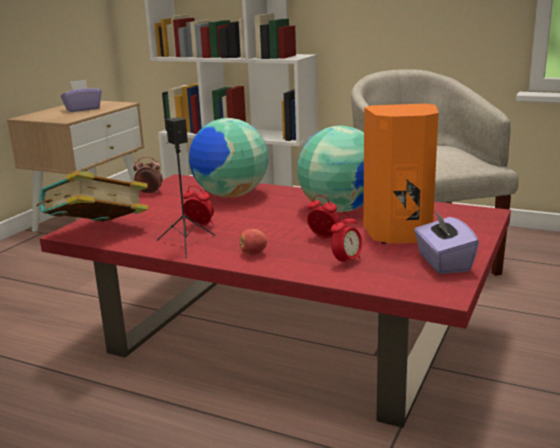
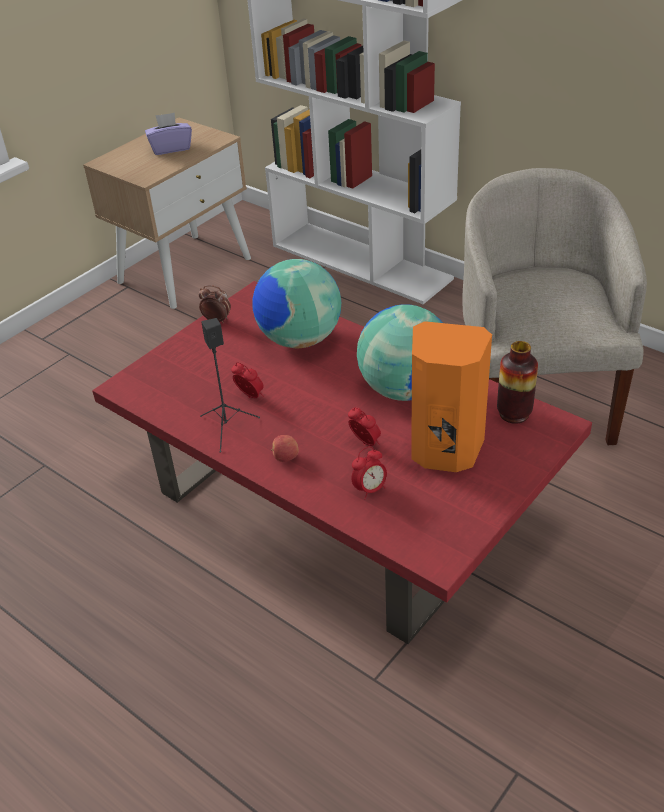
camera: 15 degrees right, 20 degrees up
(97, 233) = (147, 392): book -> none
(443, 211) = (514, 414): none -> vase
(443, 262) = (464, 509): purple tissue box -> none

